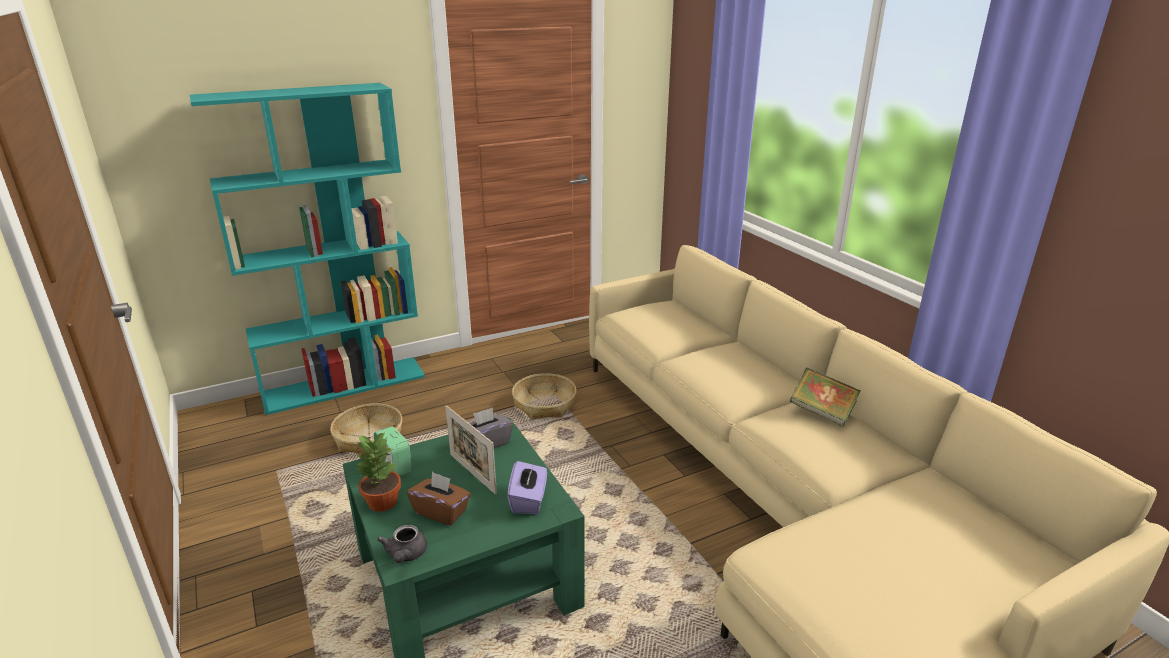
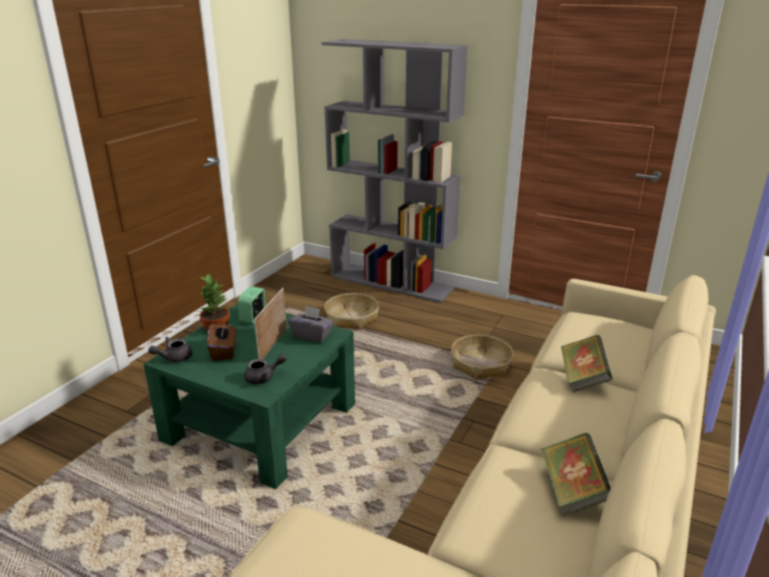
camera: 55 degrees right, 0 degrees up
(345, 384) = (392, 282): turquoise bookcase -> grey bookcase
(529, 500) = (264, 377): purple tissue box -> grey teapot
(704, 350) = (582, 378): none -> book

